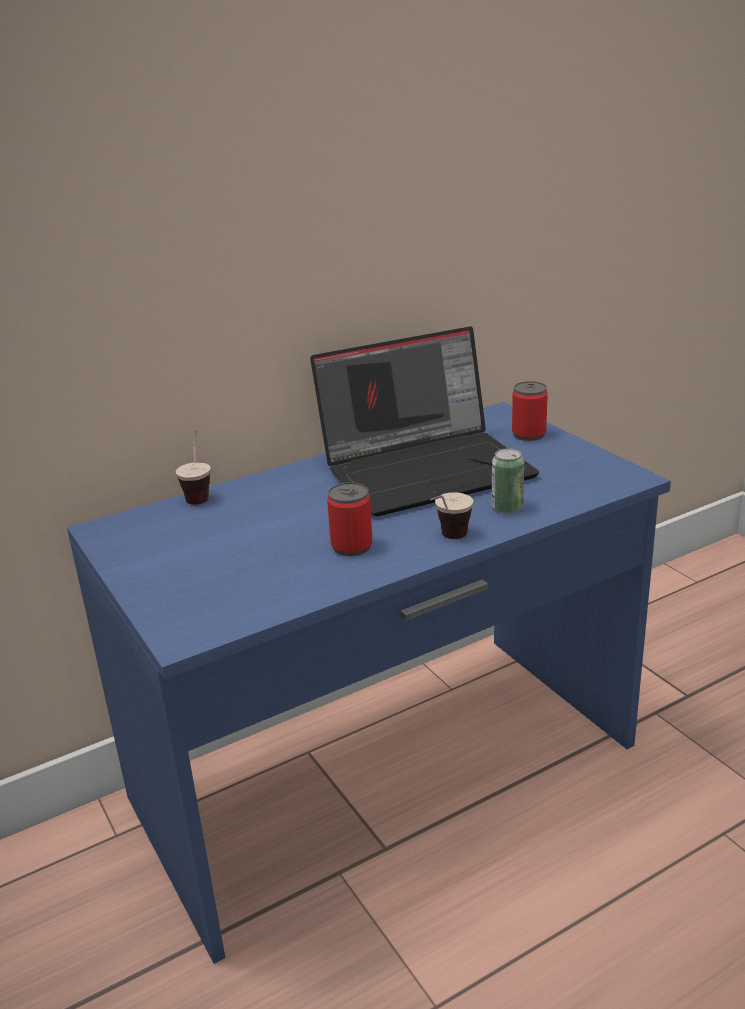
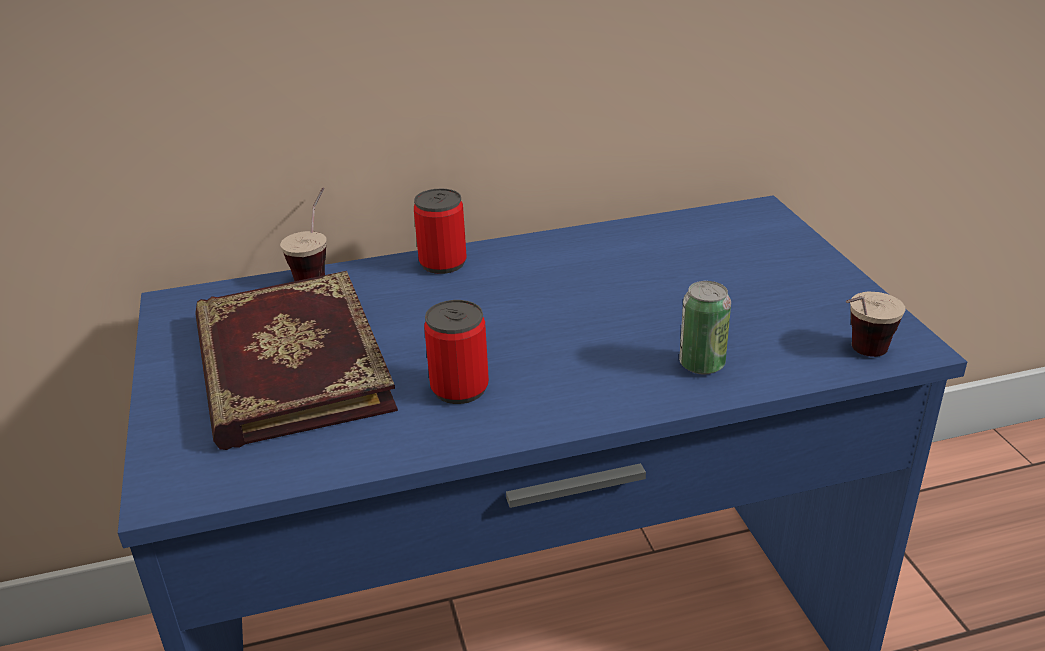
camera: 15 degrees right, 5 degrees up
(217, 553) = (287, 365): none -> book
(428, 468) = (621, 282): laptop -> none
(448, 541) = (593, 404): cup -> cup (858, 357)
(529, 434) = (785, 251): can -> can (443, 263)

